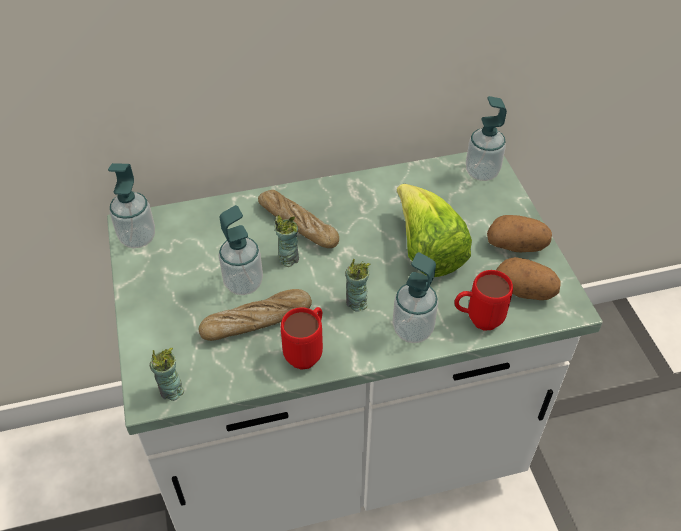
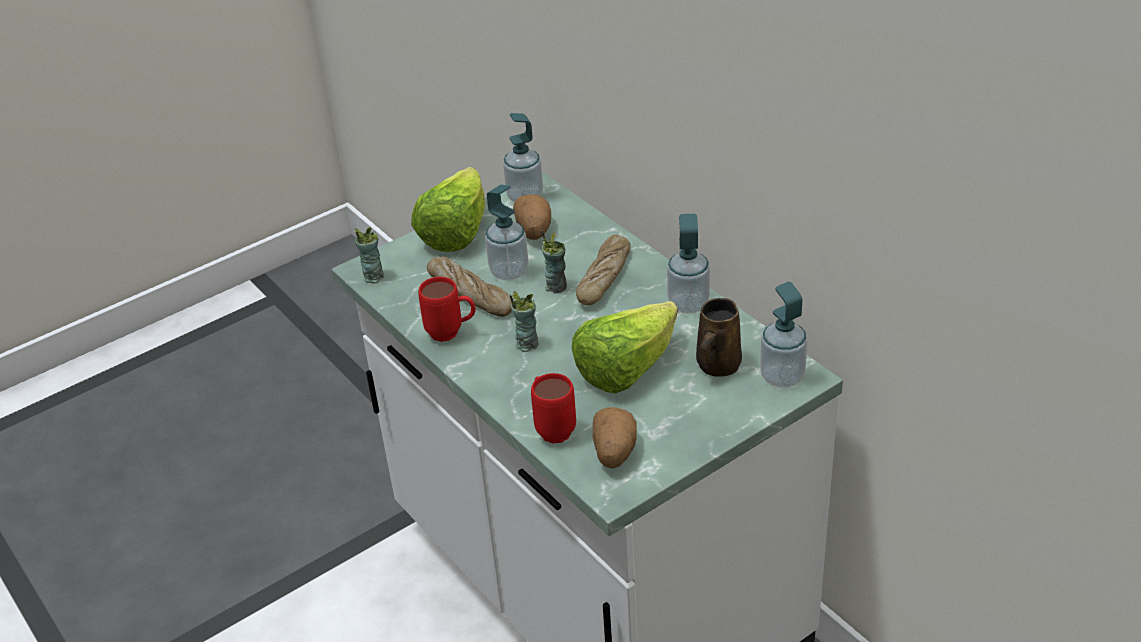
camera: 70 degrees right, 10 degrees down
(151, 304) = (456, 233): none -> lettuce
(413, 330) = (514, 389): soap dispenser -> soap dispenser (688, 304)
(451, 200) = (717, 366): none -> brown mug
(516, 246) = (679, 431): potato -> potato (534, 231)

